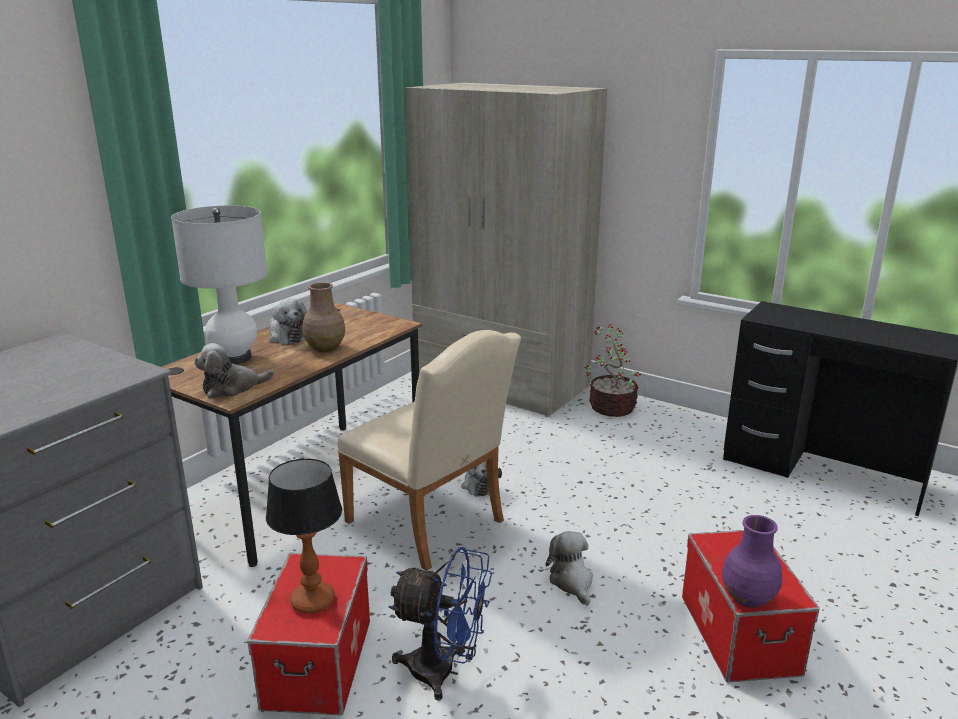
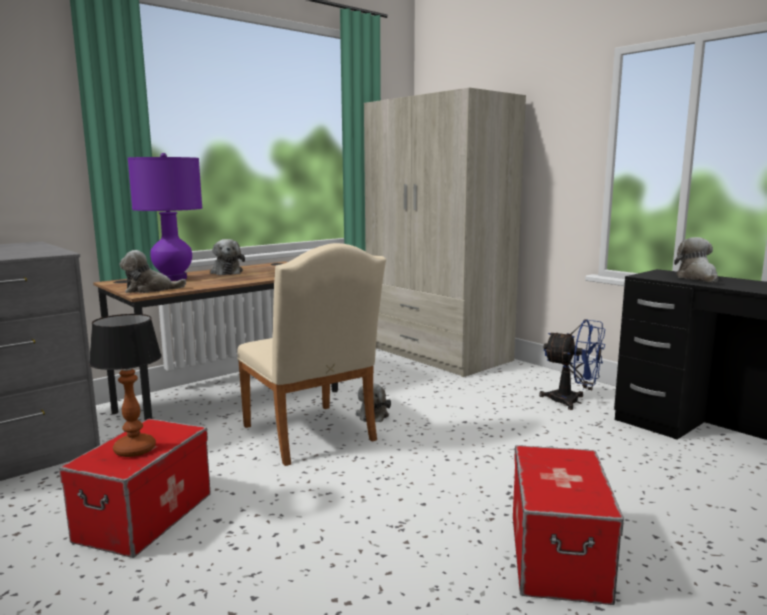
camera: 15 degrees right, 10 degrees down
(235, 358) = (173, 278): white table lamp -> purple table lamp
(324, 348) = (246, 278): brown vase -> none
(444, 672) = (245, 540): blue fan -> blue fan (572, 402)
(572, 582) = (410, 491): plush toy -> plush toy (697, 278)
(611, 407) = (525, 375): potted plant -> none
(748, 598) = (545, 500): purple vase -> none

